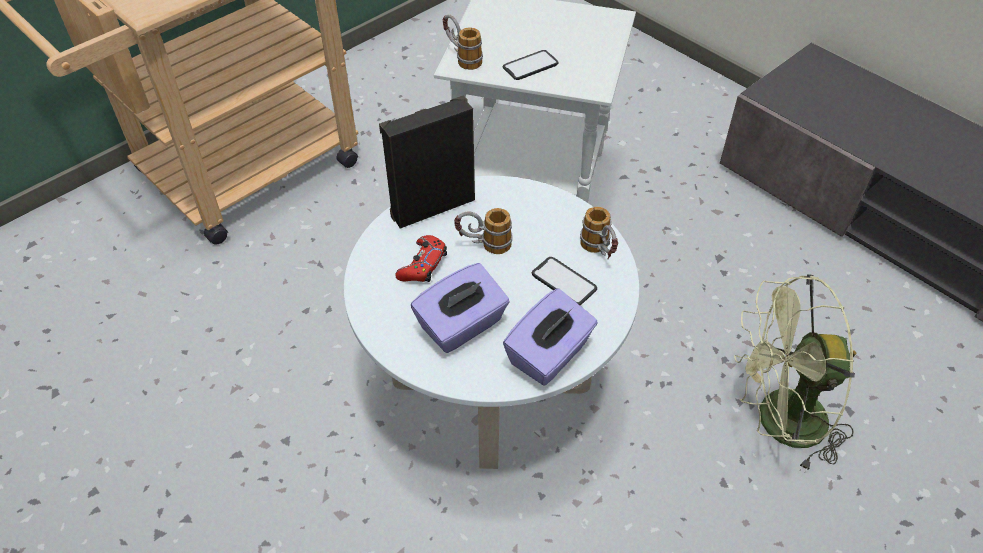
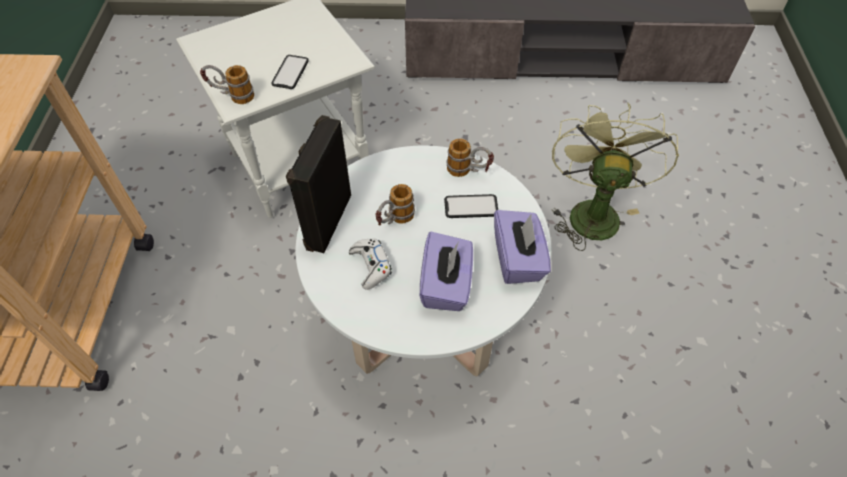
camera: 45 degrees left, 5 degrees up
(422, 265) = (371, 266): red game controller -> white game controller
(777, 423) = (592, 211): green fan -> green fan turned 150 degrees clockwise

